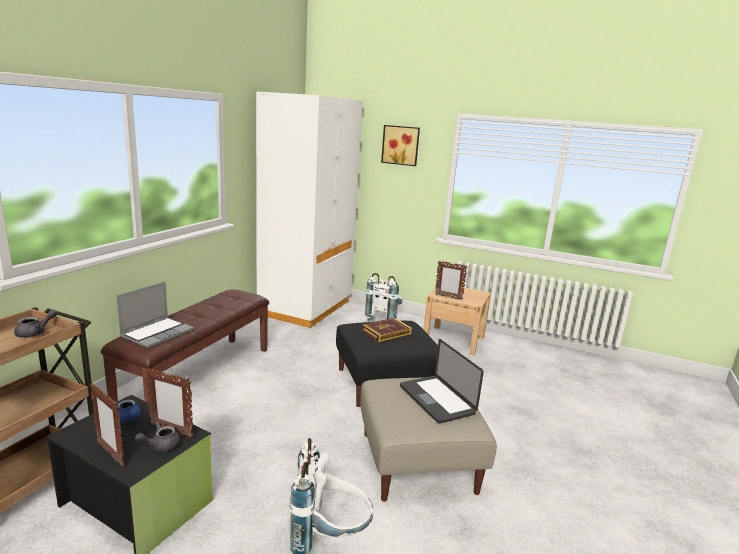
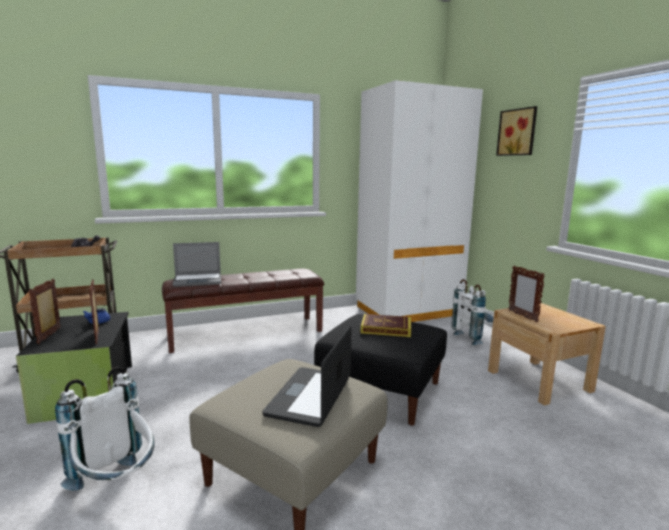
camera: 45 degrees right, 5 degrees down
(161, 446) = (75, 342): grey teapot -> none

